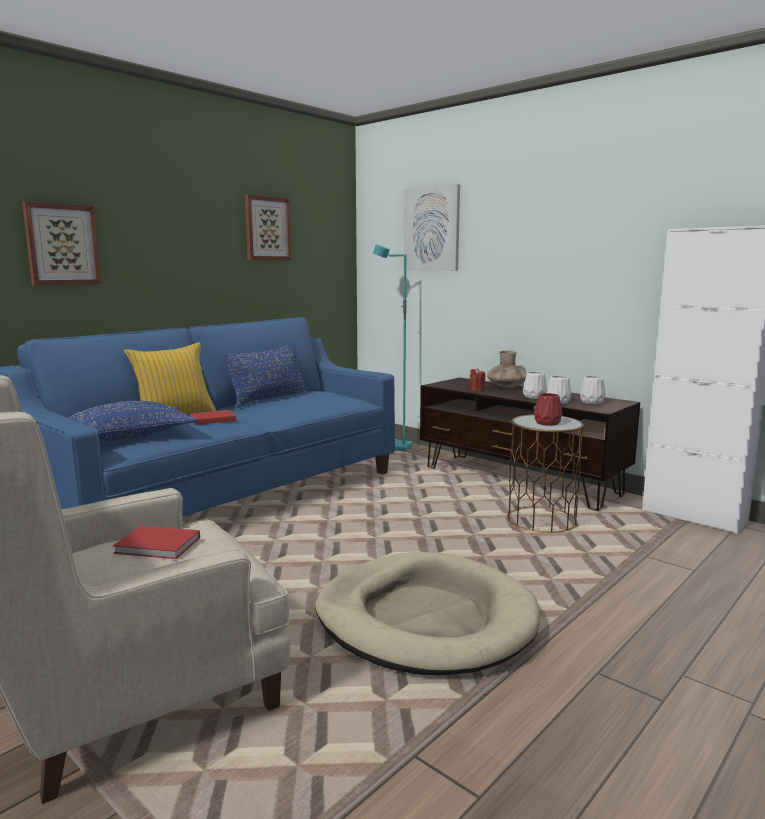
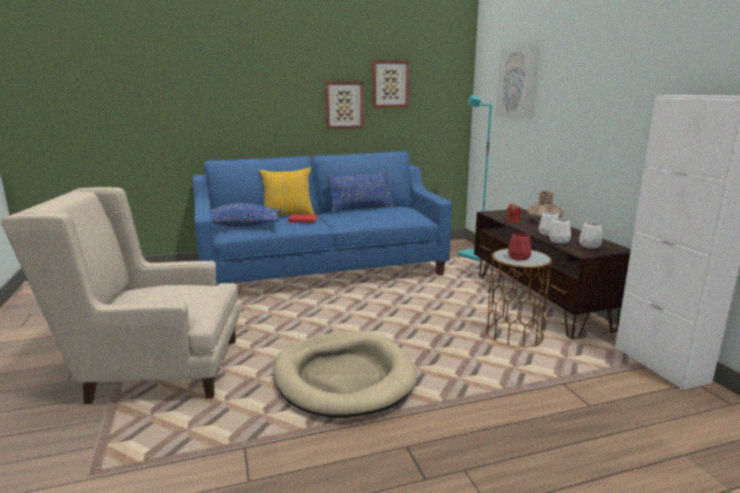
camera: 30 degrees right, 5 degrees up
(62, 244) = (240, 101): picture -> picture (344, 105)
(159, 546) = (177, 292): red book -> none

